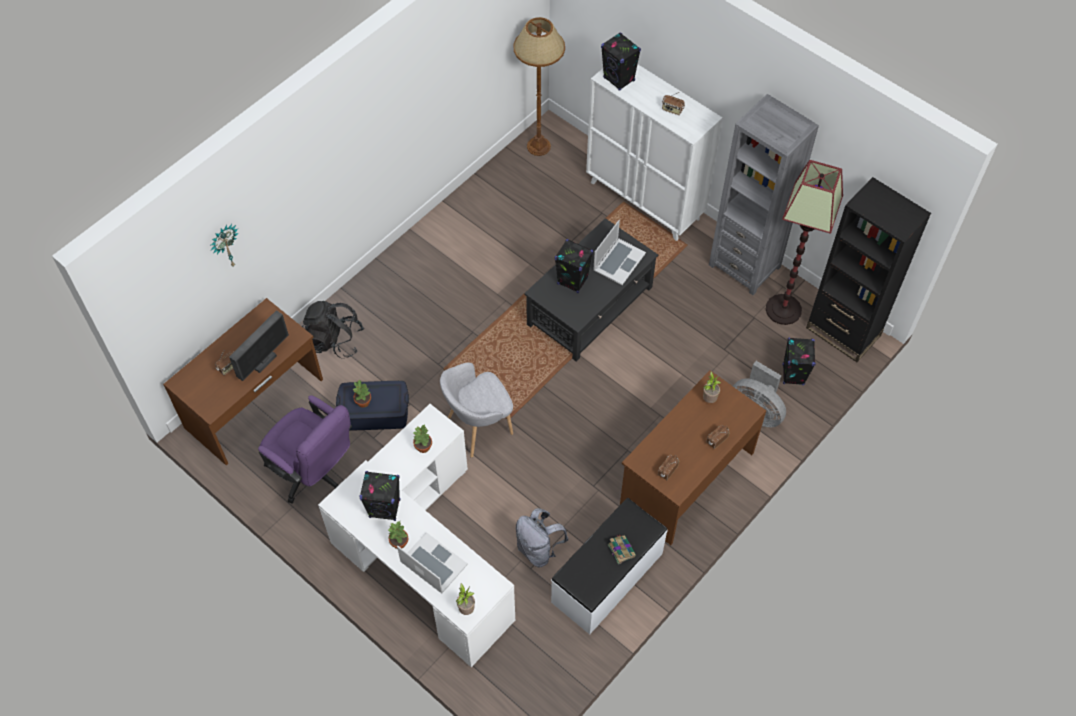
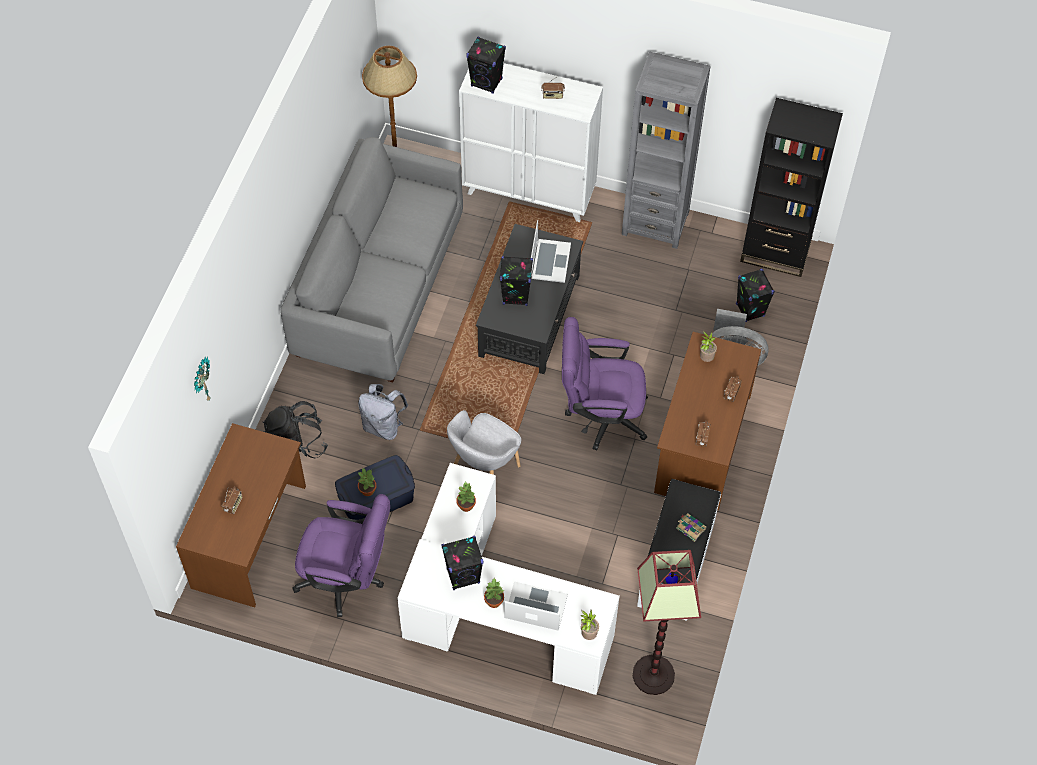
camera: 25 degrees left, 0 degrees up
(264, 361) = (266, 485): monitor -> none
(473, 234) = (378, 287): none -> grey sofa
(538, 549) = (600, 563): grey backpack -> grey backpack (383, 426)
(606, 417) = (600, 415): none -> purple office chair
(783, 310) = (711, 252): floor lamp -> floor lamp (653, 675)

